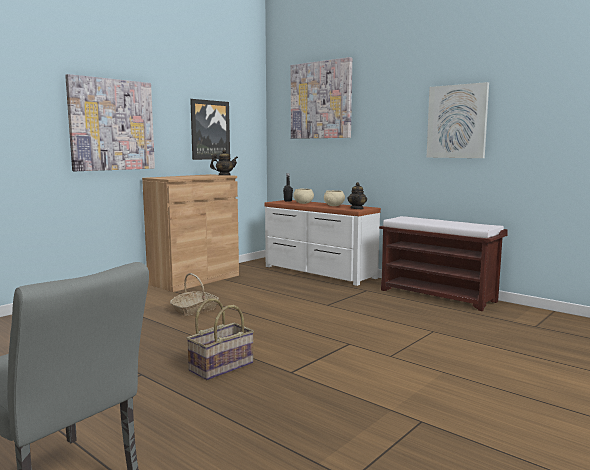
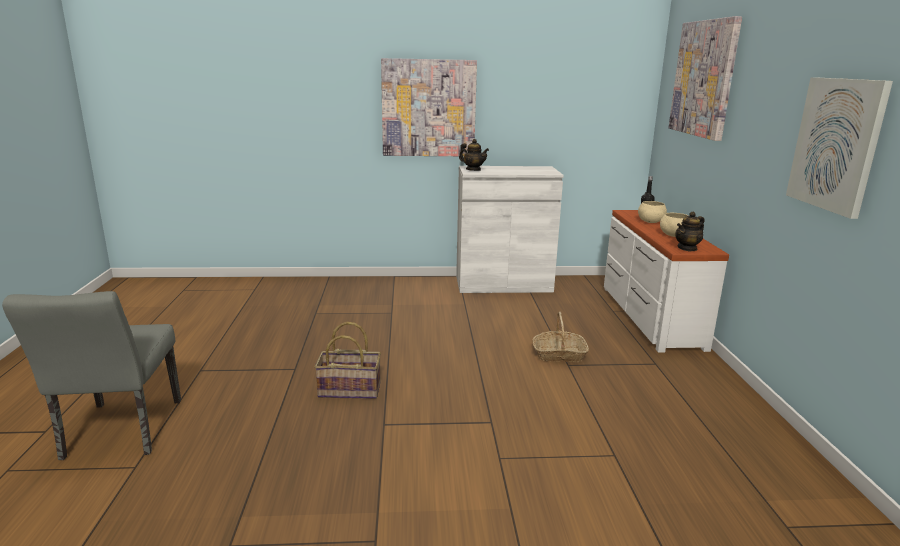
camera: 45 degrees right, 10 degrees up
(194, 279) = (503, 284): brown cabinet -> white cabinet
(195, 309) = (440, 320): basket -> basket (559, 355)
(210, 130) = (558, 112): picture -> none
(224, 175) = (550, 172): teapot -> teapot (473, 170)
(438, 295) = (740, 411): brown bench -> none

